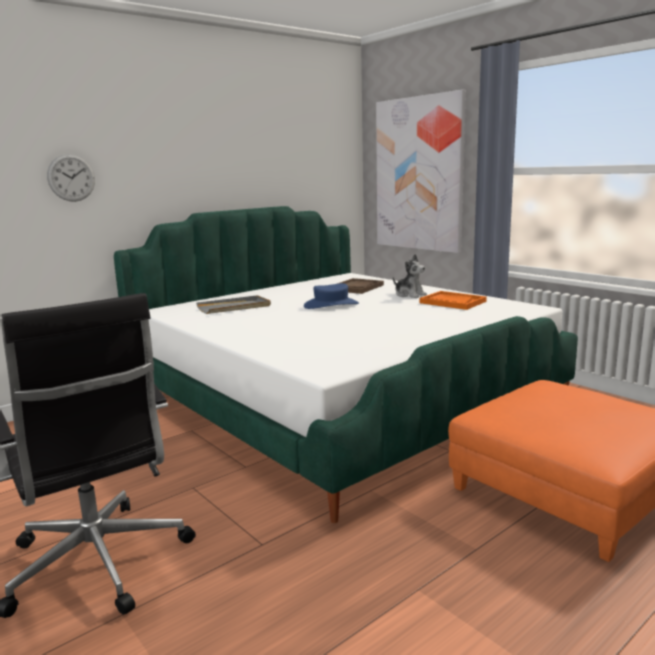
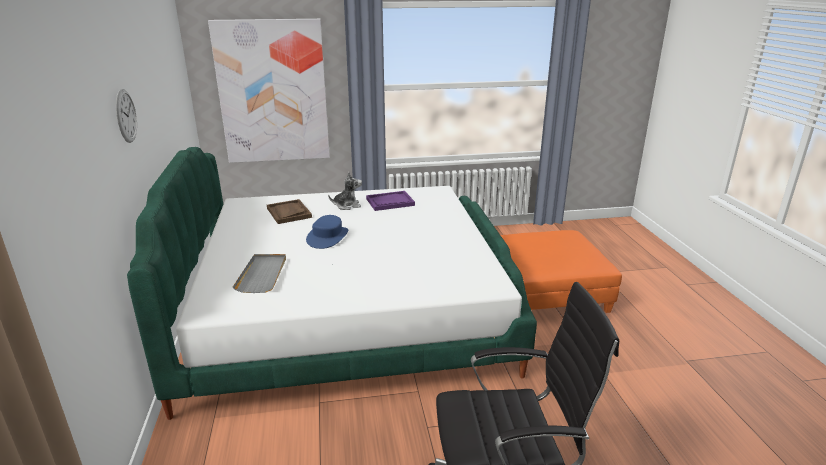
camera: 60 degrees left, 10 degrees up
(71, 178) = (78, 195): wall clock -> wall clock (126, 116)
(452, 302) = (390, 202): orange tray -> purple tray

